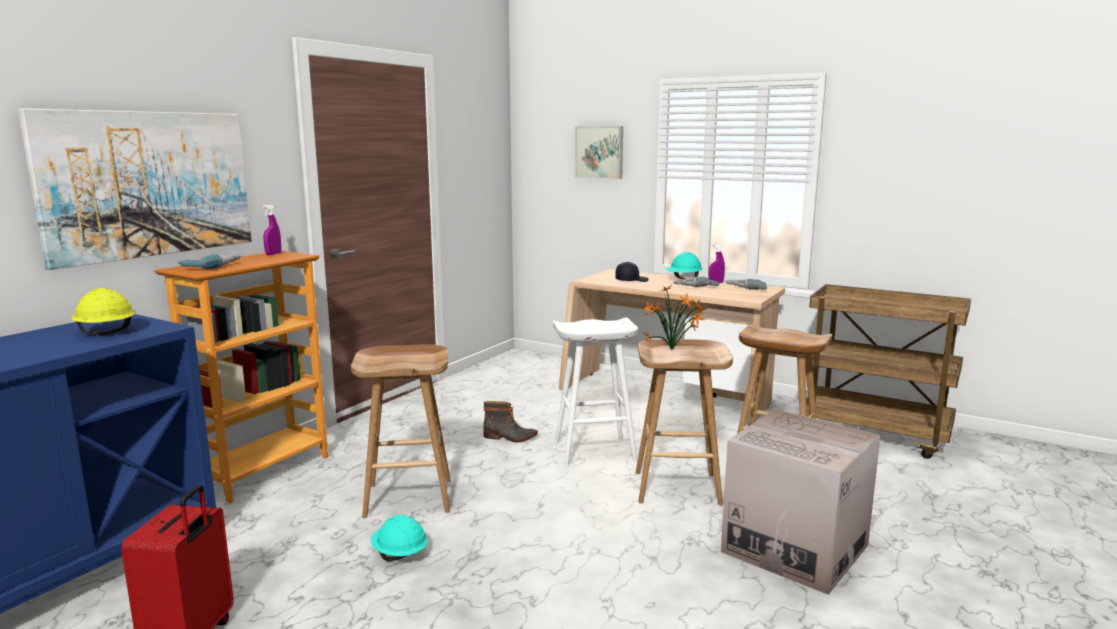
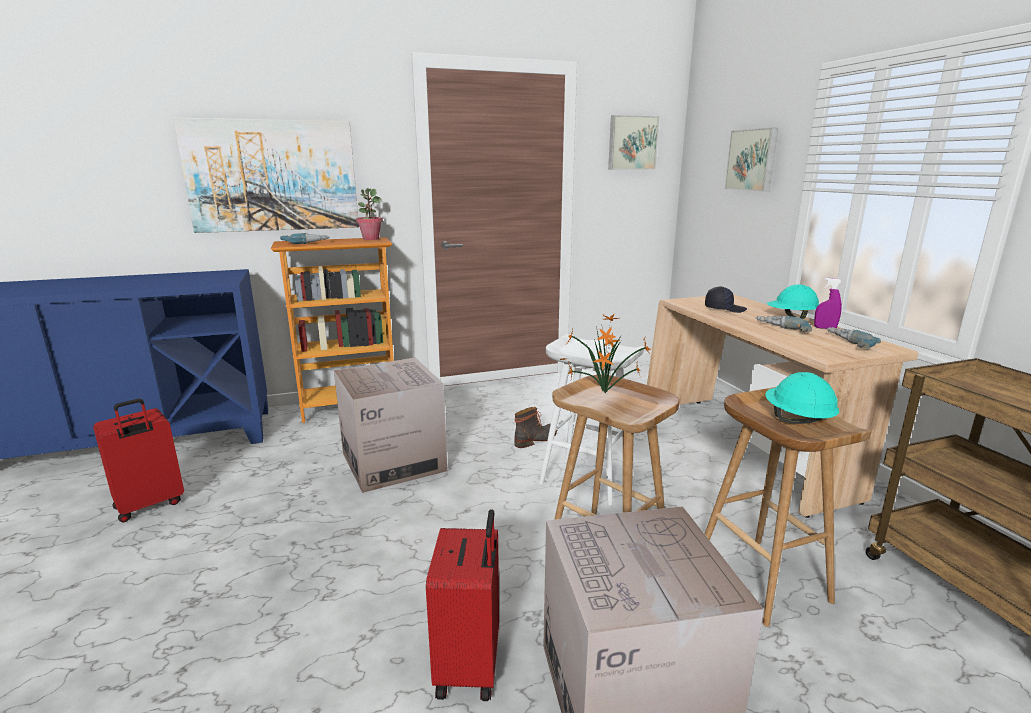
camera: 40 degrees right, 5 degrees up
(105, 332) = (196, 279): yellow hard hat -> none
(273, 254) = (371, 239): purple spray bottle -> potted plant
(399, 555) = (318, 505): turquoise hard hat -> turquoise hard hat (797, 420)
(410, 497) = (393, 462): brown stool -> cardboard box
(477, 135) = (632, 143): none -> picture
(510, 437) = (537, 439): boot -> boot turned 90 degrees counterclockwise
(698, 582) = (470, 666): none -> red suitcase

